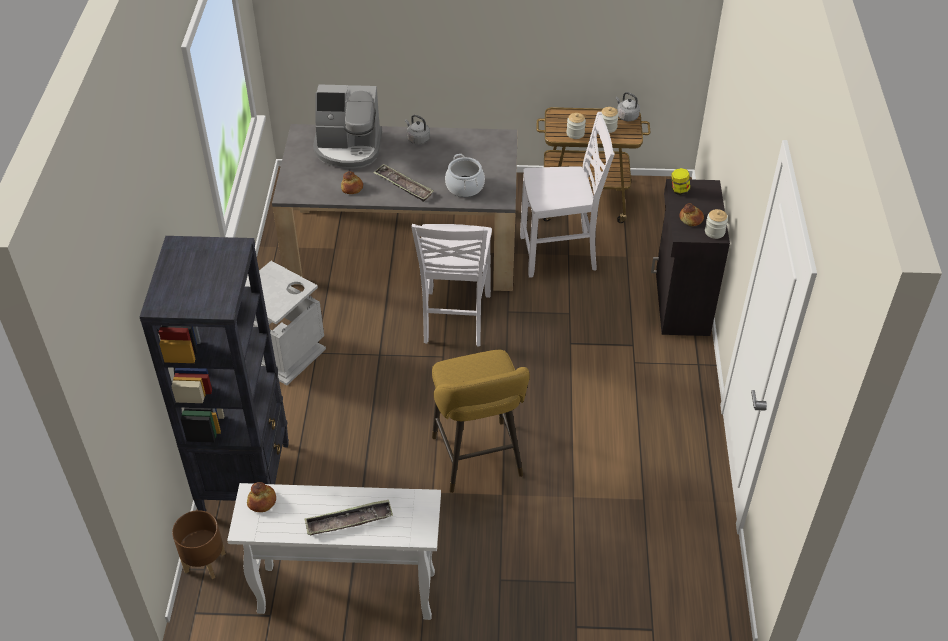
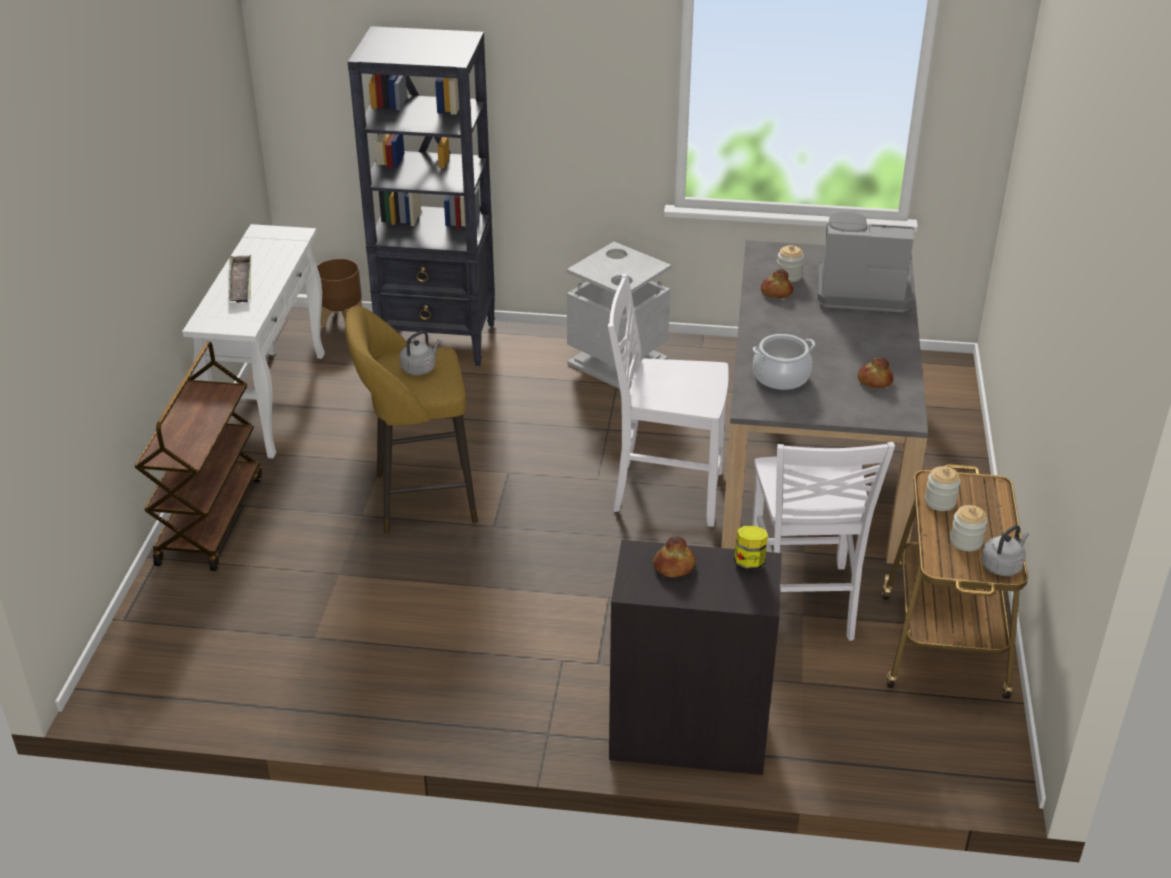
camera: 95 degrees right, 10 degrees down
(262, 501) = (287, 239): bread -> bread (874, 381)
(348, 148) = (861, 290): coffee machine -> coffee machine turned 90 degrees clockwise
(403, 186) = (781, 329): tray -> none
(417, 139) = (889, 343): grey kettle -> grey kettle (420, 368)
(521, 600) = (209, 519): none -> brown cart
(714, 232) = (639, 588): jar -> jar (789, 276)

